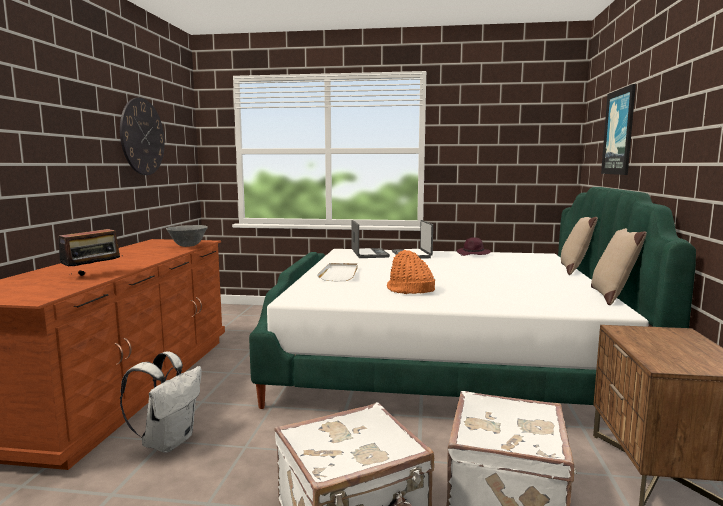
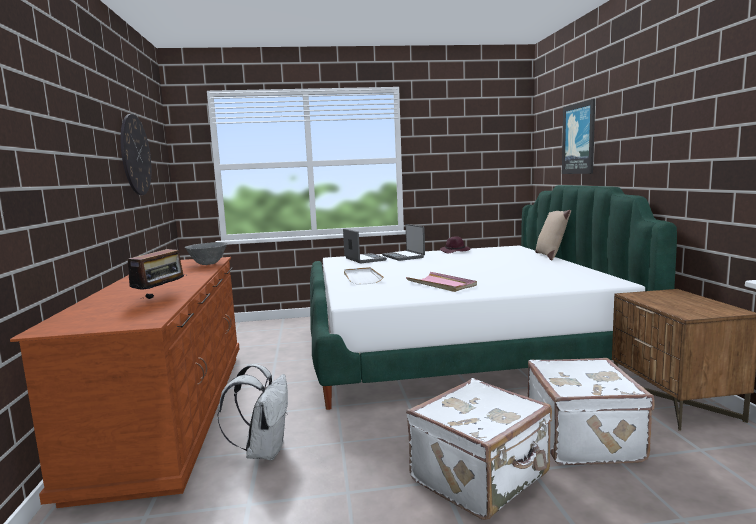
camera: 15 degrees left, 0 degrees up
(409, 290) = (441, 284): orange hat -> pink tray
(611, 296) = (601, 272): beige pillow -> none

